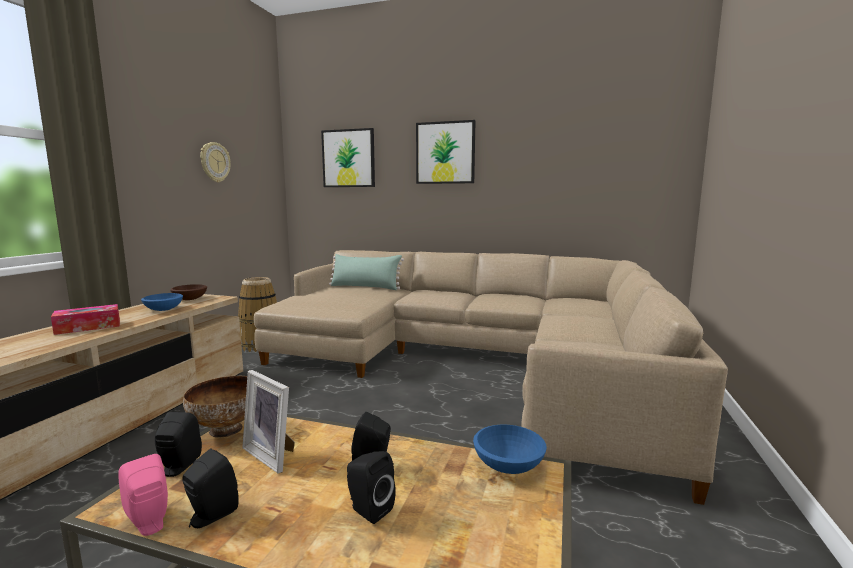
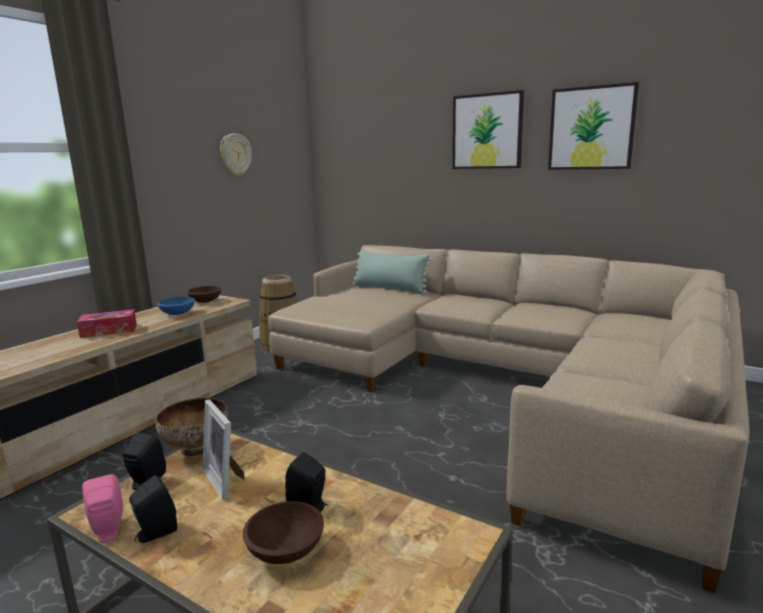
camera: 15 degrees right, 5 degrees up
(348, 158) = (379, 140): picture -> picture (591, 128)
(368, 509) = (286, 549): black speaker -> brown bowl
(507, 465) = (440, 523): blue bowl -> none

